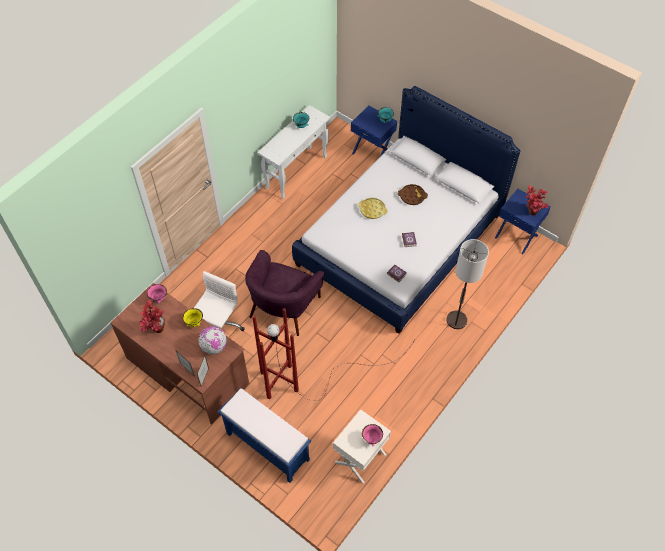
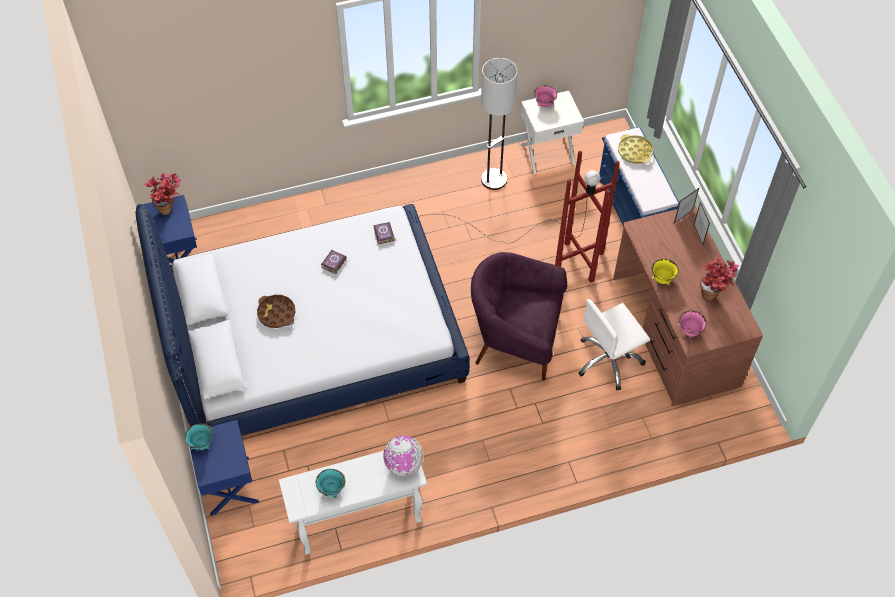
camera: 145 degrees left, 0 degrees up
(214, 346) = (654, 242): globe -> globe (403, 464)
(284, 307) = (516, 339): purple armchair -> purple armchair turned 135 degrees counterclockwise
(372, 210) = (341, 324): yellow tray -> yellow tray (635, 151)
(456, 320) = (339, 215): floor lamp -> floor lamp (494, 179)

